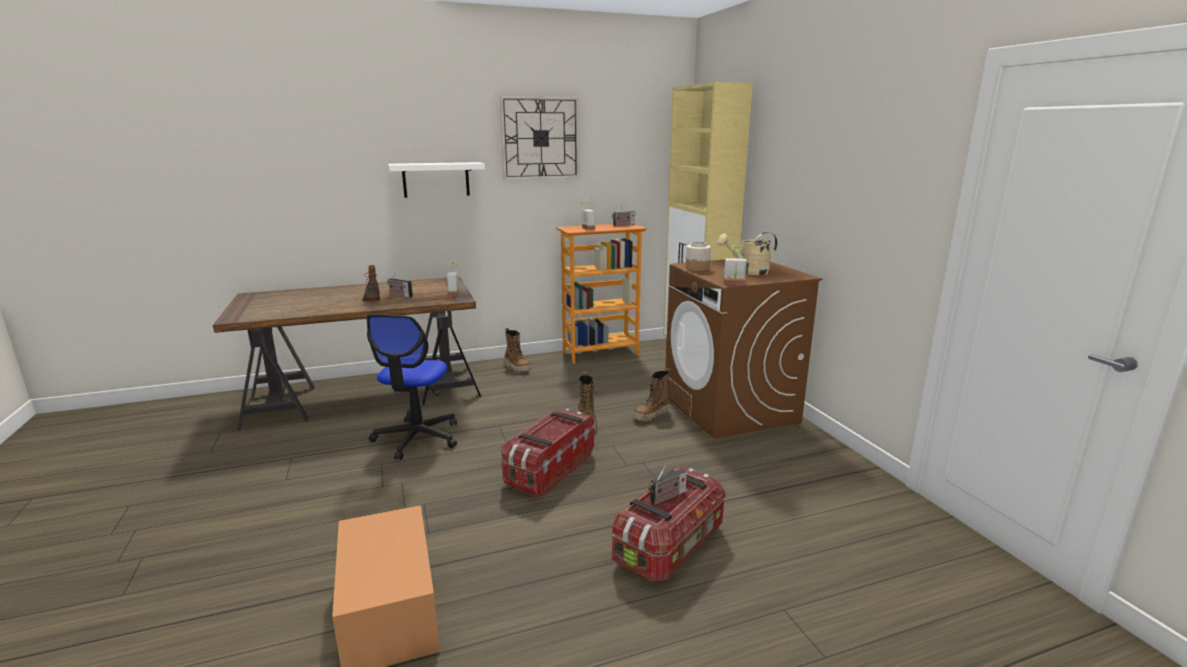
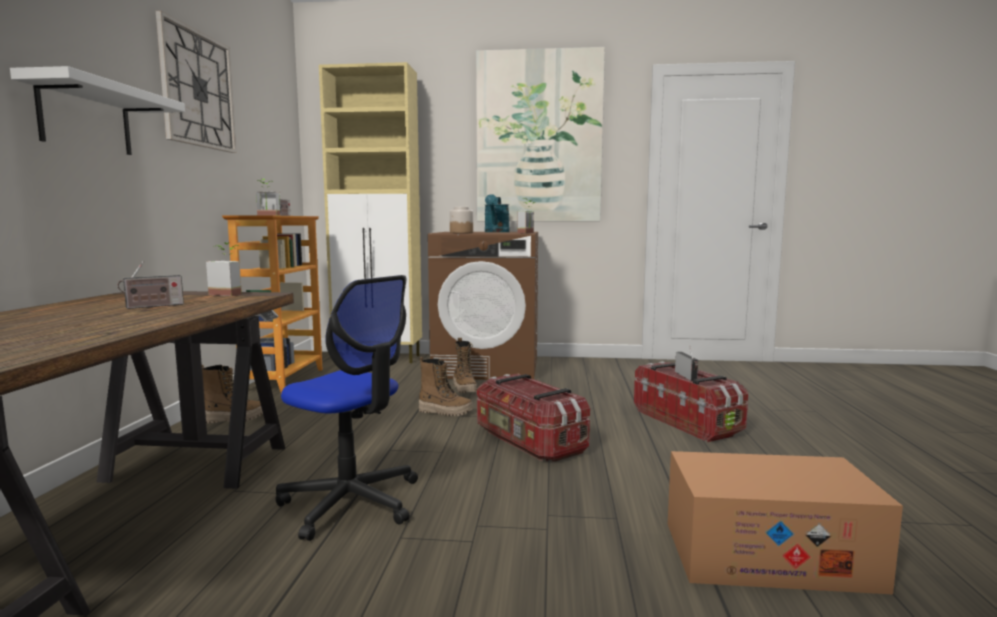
camera: 65 degrees left, 10 degrees down
(372, 298) = (118, 314): boot -> none
(748, 272) = (496, 232): beige watering can -> turquoise watering can
(842, 159) = (539, 137): none -> picture

